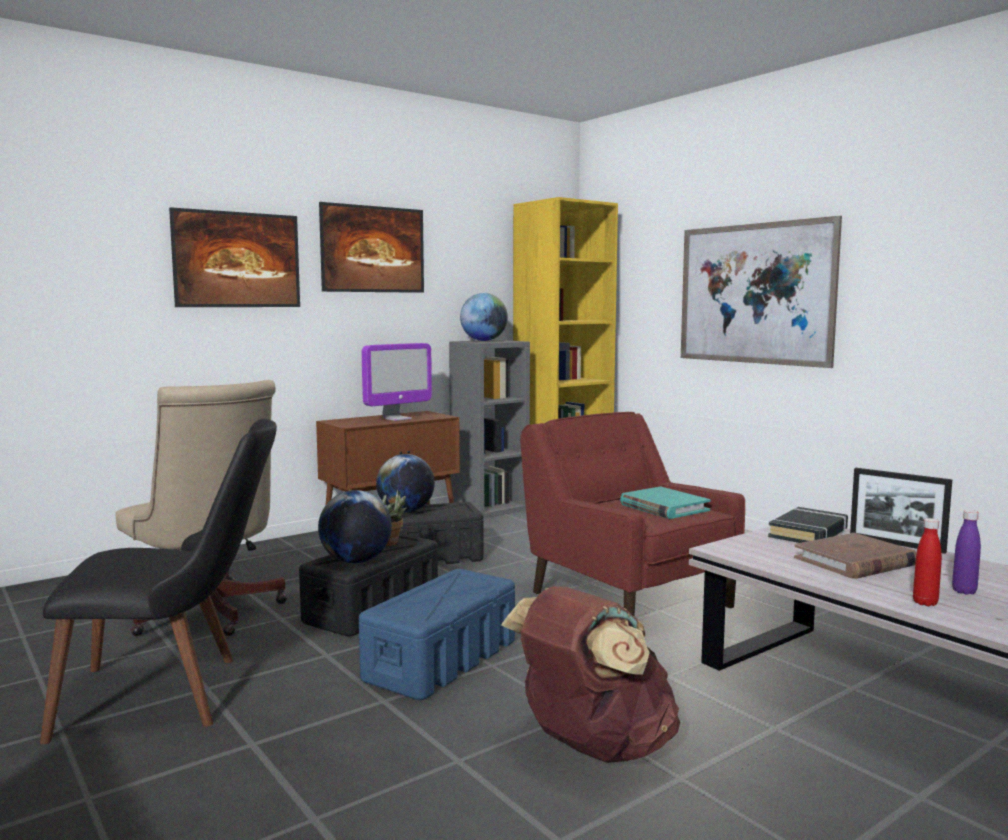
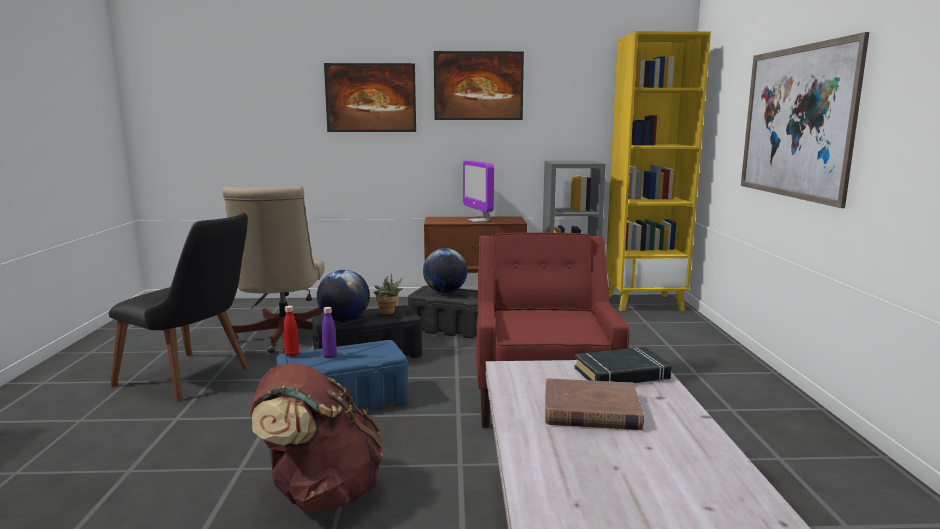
camera: 35 degrees right, 5 degrees up
(397, 418) = (479, 220): monitor -> monitor turned 75 degrees clockwise
(484, 340) = (572, 161): globe -> none
(663, 507) = (564, 323): turquoise book -> none
(896, 544) = (682, 406): picture frame -> none
(925, 603) = (547, 465): red bottle -> red bottle (292, 354)
(964, 591) = (618, 469): purple bottle -> purple bottle (330, 356)

